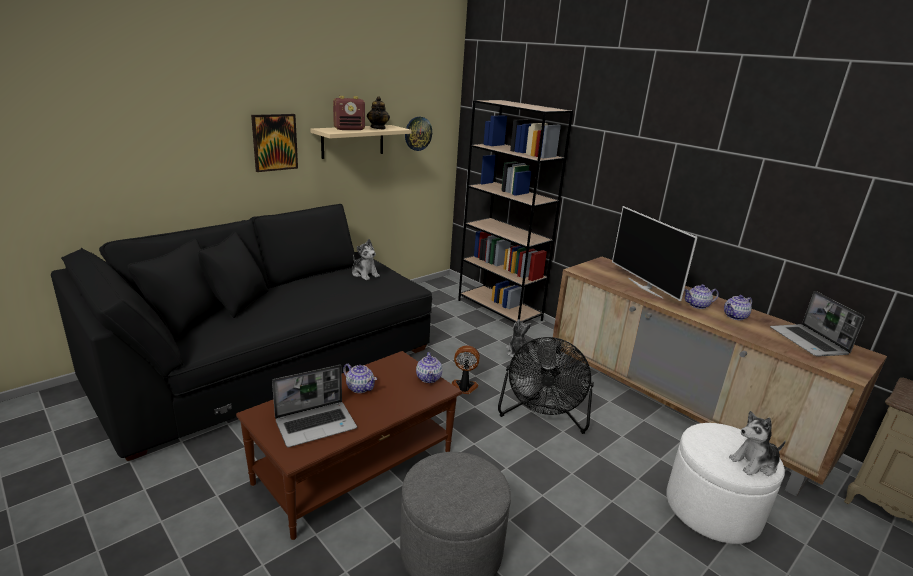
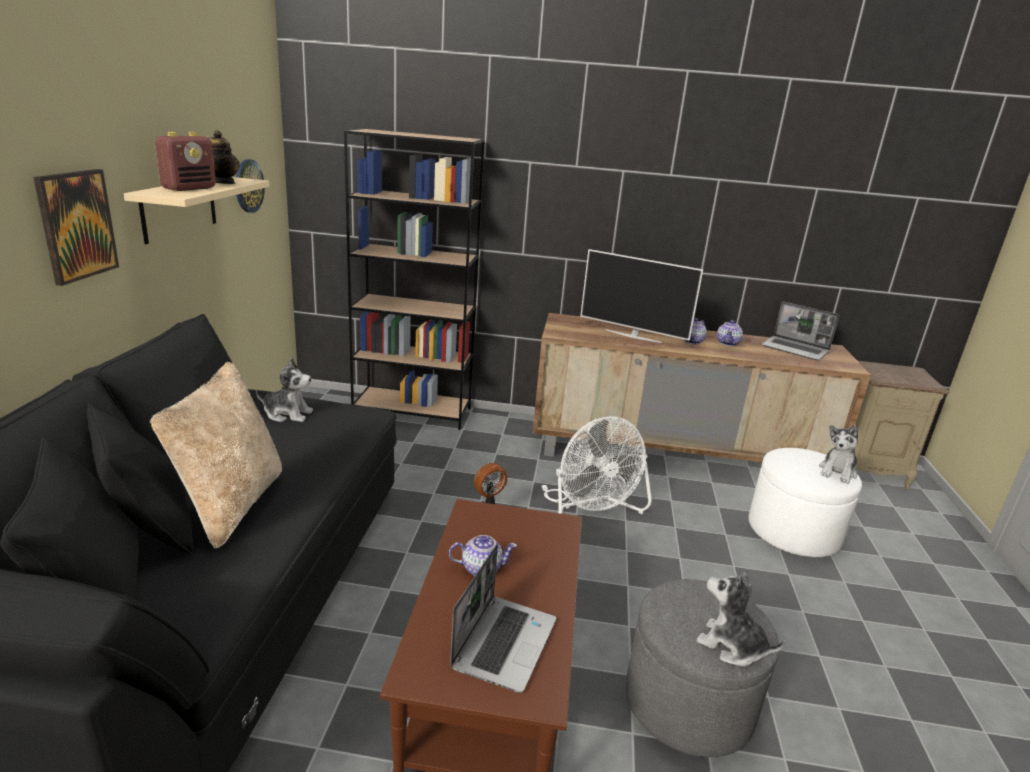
camera: 40 degrees left, 0 degrees up
(277, 306) = (233, 507): none -> beige pillow
(429, 378) = (532, 518): teapot -> none
(517, 353) = (490, 455): plush toy -> plush toy (731, 646)
(540, 413) = (587, 512): black fan -> white fan

